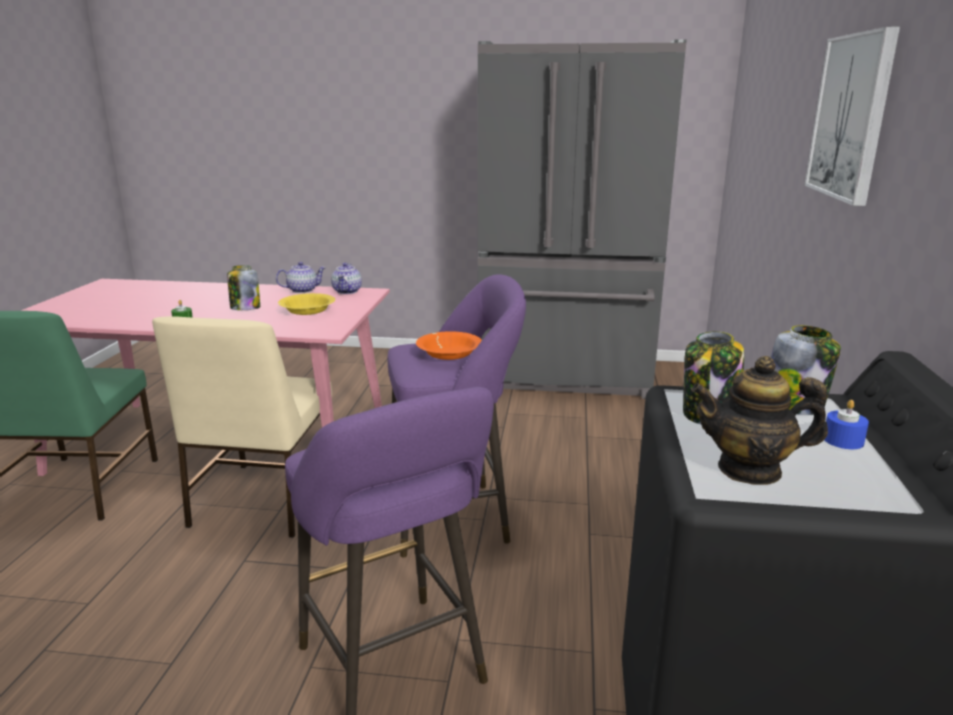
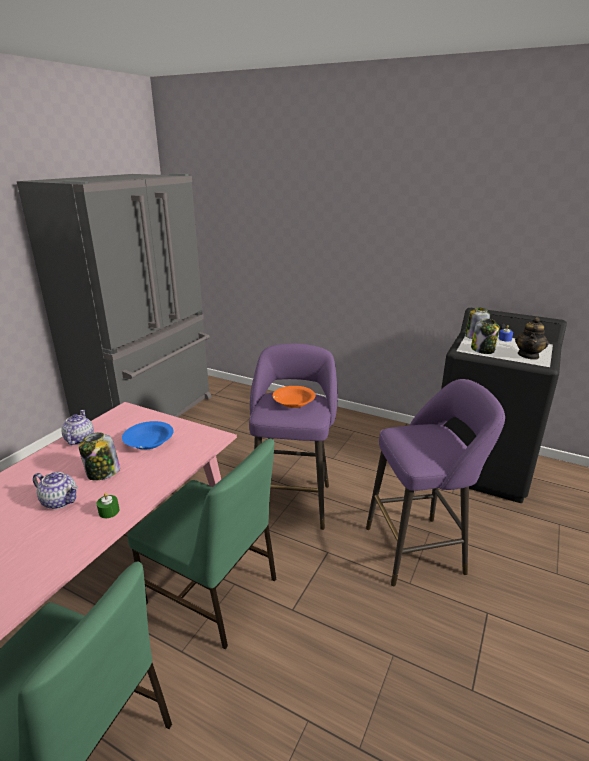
camera: 70 degrees left, 5 degrees up
(263, 500) = (212, 593): beige chair -> green chair
(307, 311) = (149, 442): yellow bowl -> blue bowl
(347, 291) = (111, 419): teapot -> teapot (60, 501)
(851, 117) = (368, 222): picture -> none

